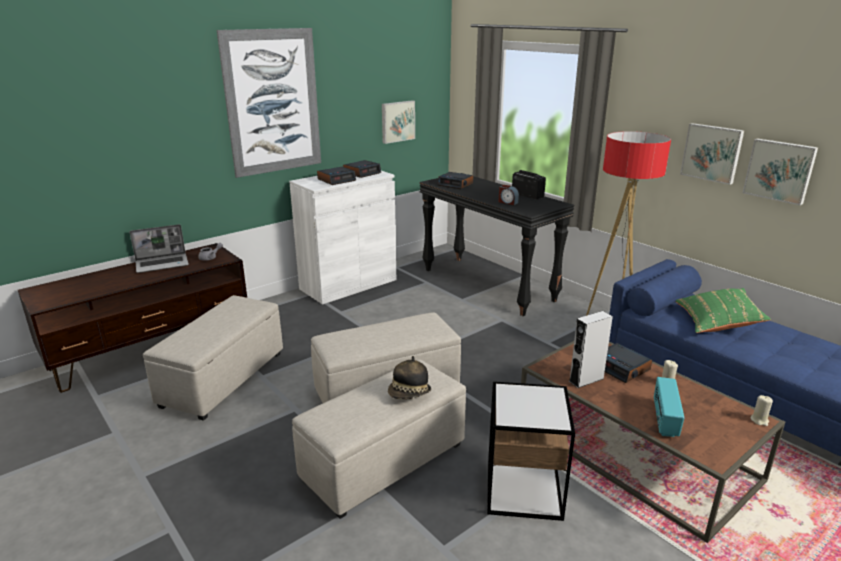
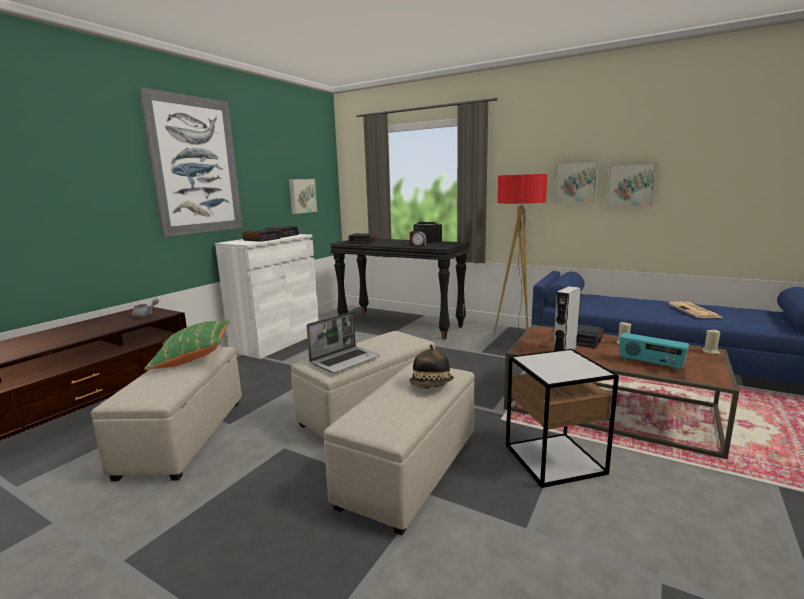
camera: 20 degrees left, 10 degrees down
(163, 264) = (89, 325): laptop -> laptop (345, 360)
(664, 420) = (650, 364): radio -> radio turned 45 degrees counterclockwise
(717, 322) = (615, 304): green pillow -> green pillow (192, 358)
(809, 356) = (695, 311): none -> newspaper

